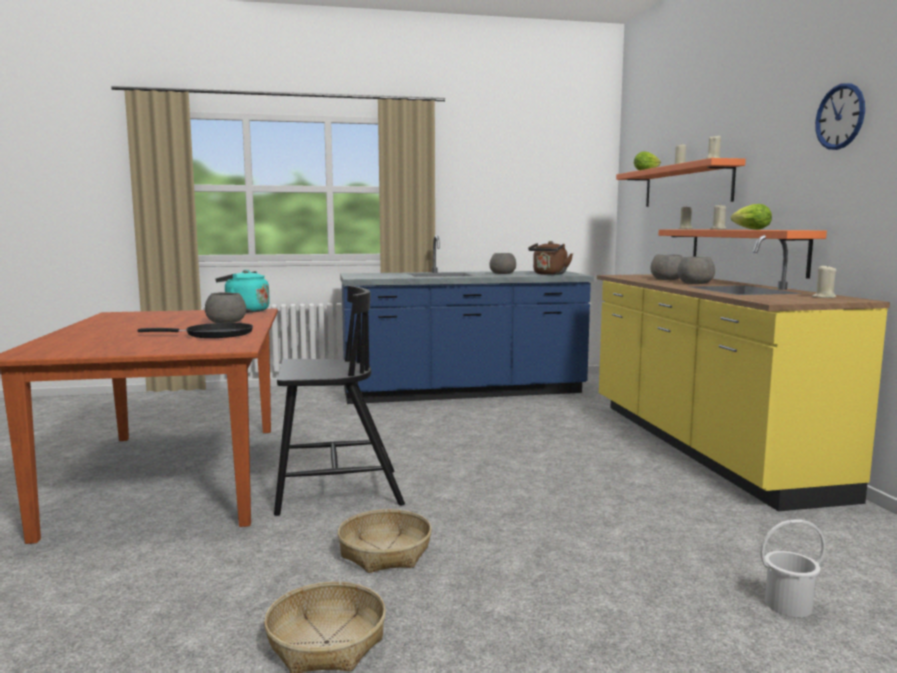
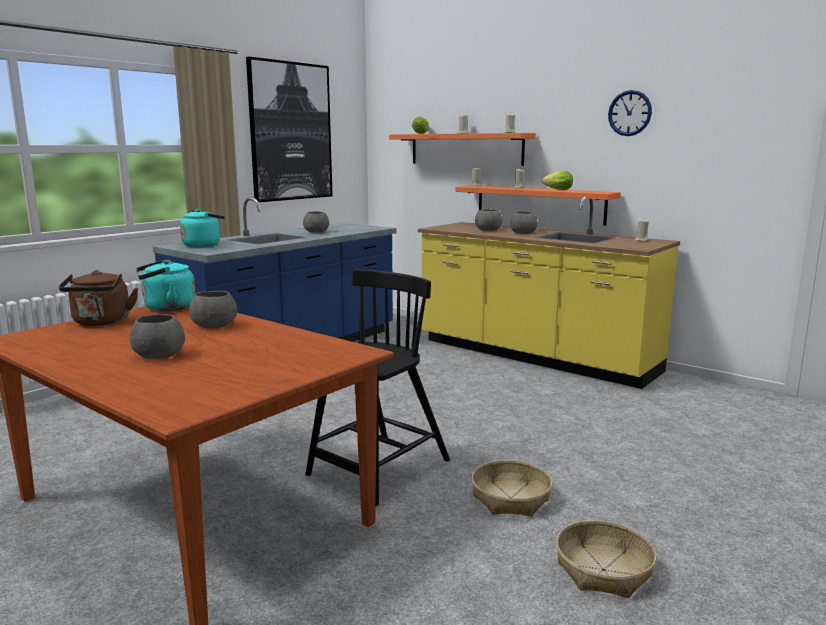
camera: 40 degrees left, 5 degrees up
(134, 330) = (159, 355): none -> grey bowl
(214, 335) = (273, 342): black frying pan -> none
(373, 274) = (203, 245): none -> turquoise kettle
(511, 175) = (291, 132): none -> picture
(549, 274) = (357, 229): brown kettle -> brown kettle (101, 323)
(789, 605) = (735, 441): white bucket -> none

